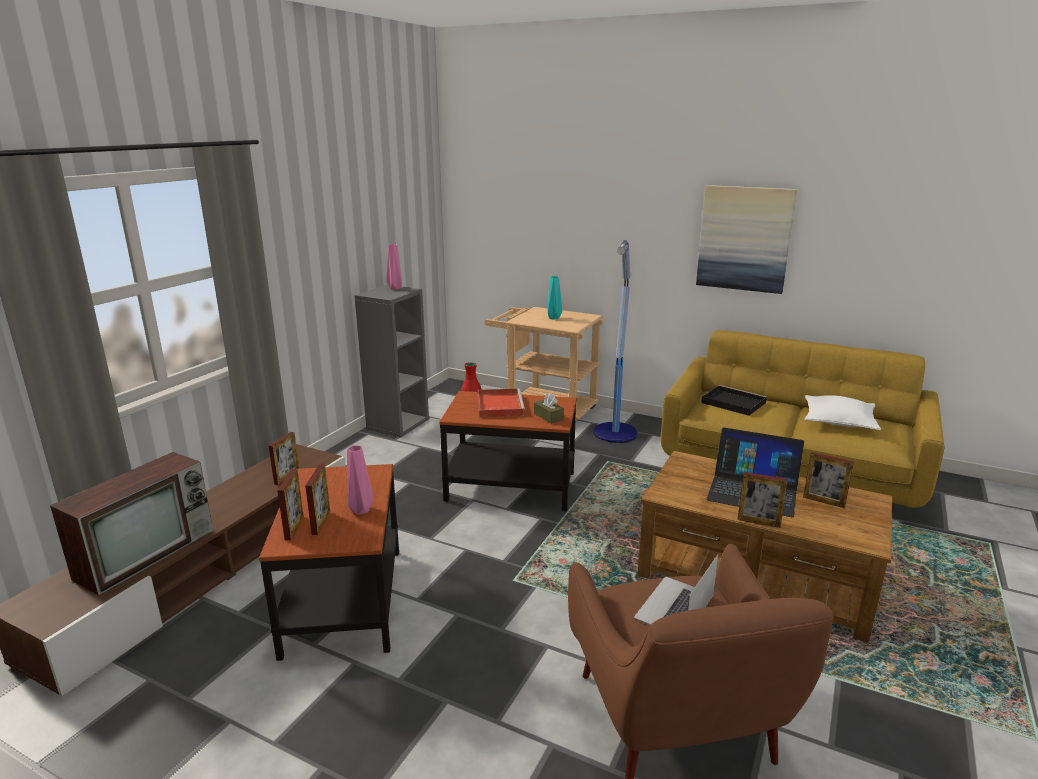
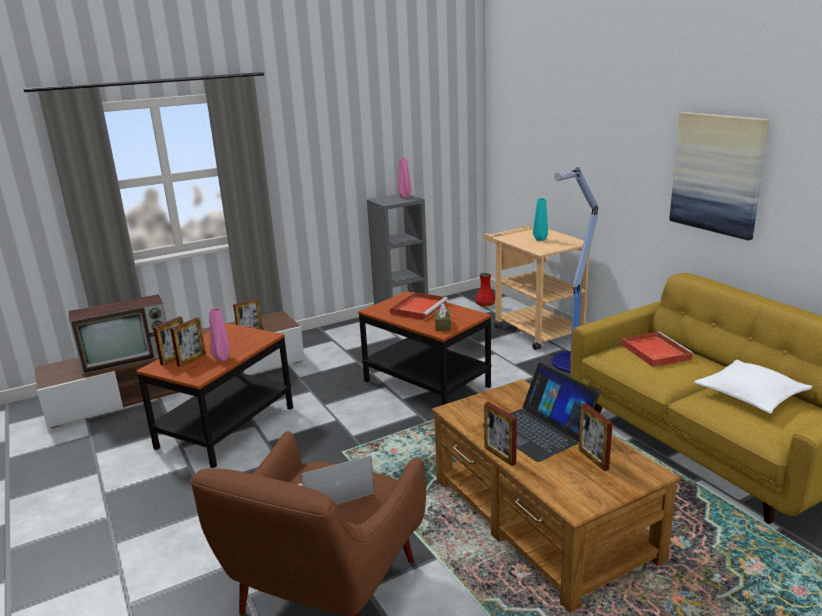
camera: 35 degrees right, 0 degrees up
(732, 402) = (654, 351): black tray -> red tray

